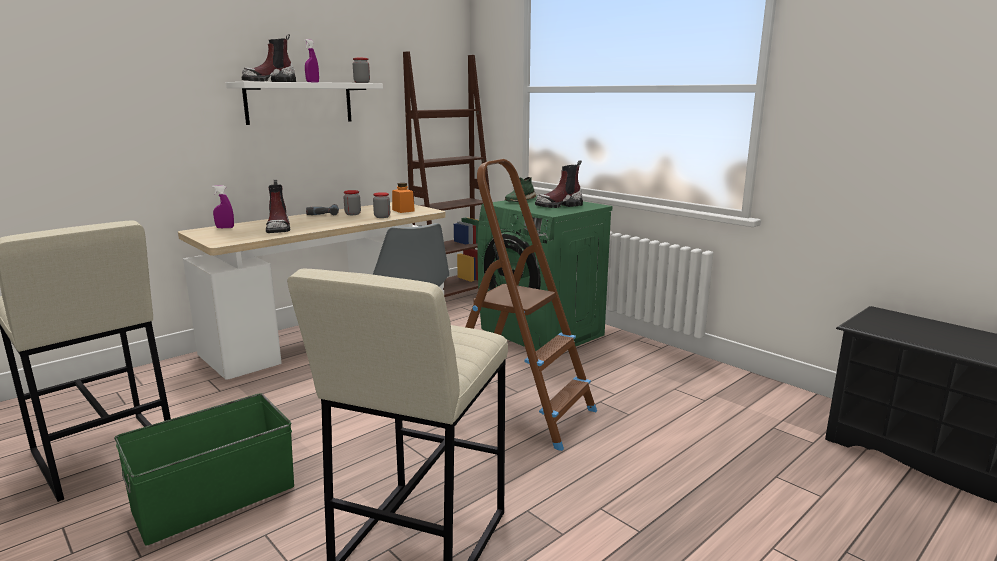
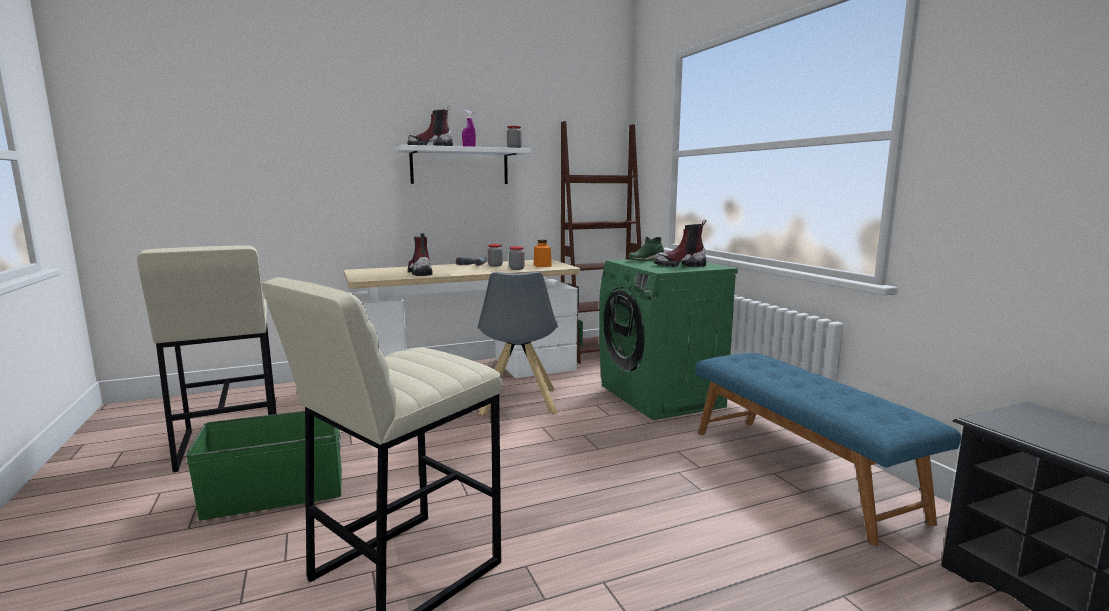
camera: 20 degrees right, 5 degrees down
(225, 228) = (381, 269): purple spray bottle -> none
(278, 229) = (419, 272): boot -> boot turned 150 degrees clockwise
(517, 411) = (584, 467): brown step ladder -> none
(693, 383) = (800, 471): none -> blue bench

